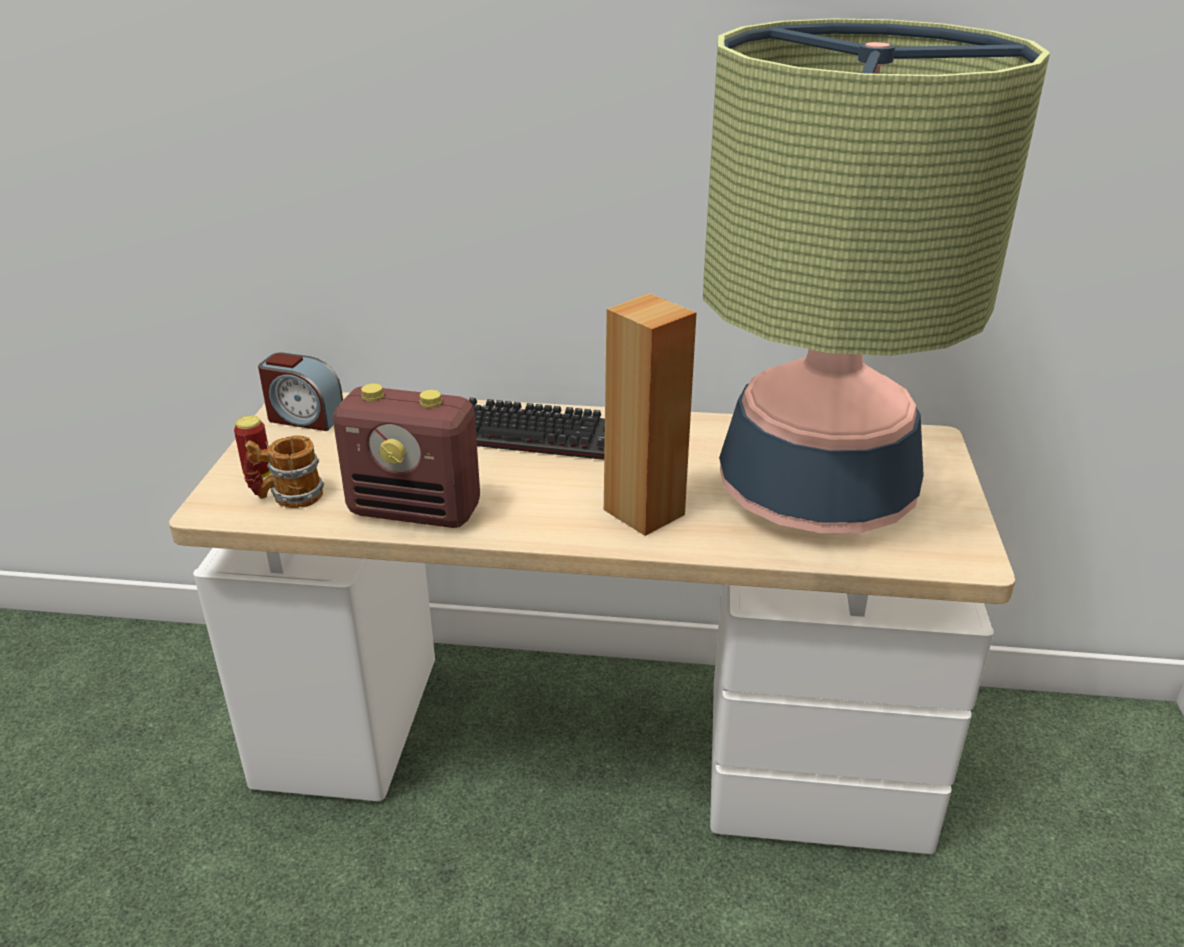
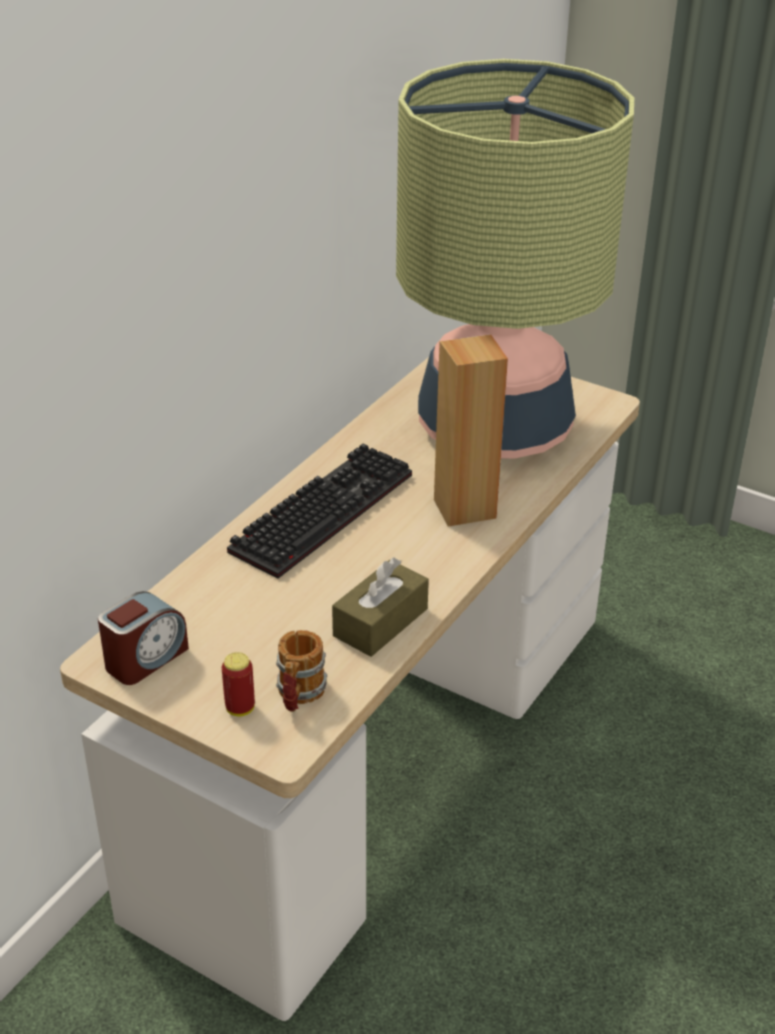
camera: 65 degrees left, 5 degrees up
(416, 511) = (380, 622): radio -> brown tissue box

